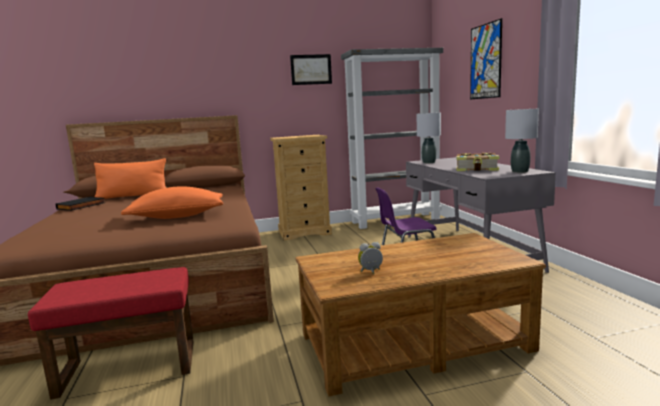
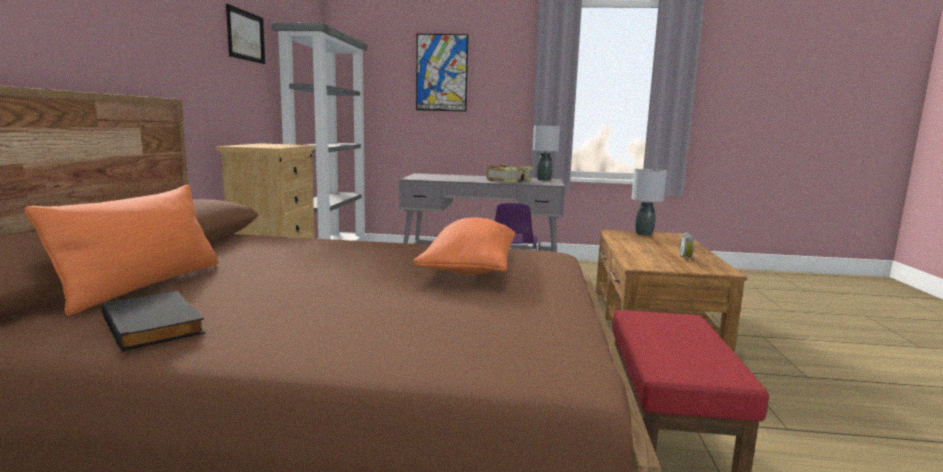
camera: 70 degrees left, 0 degrees up
(429, 162) = (431, 178): grey table lamp -> grey table lamp (644, 234)

